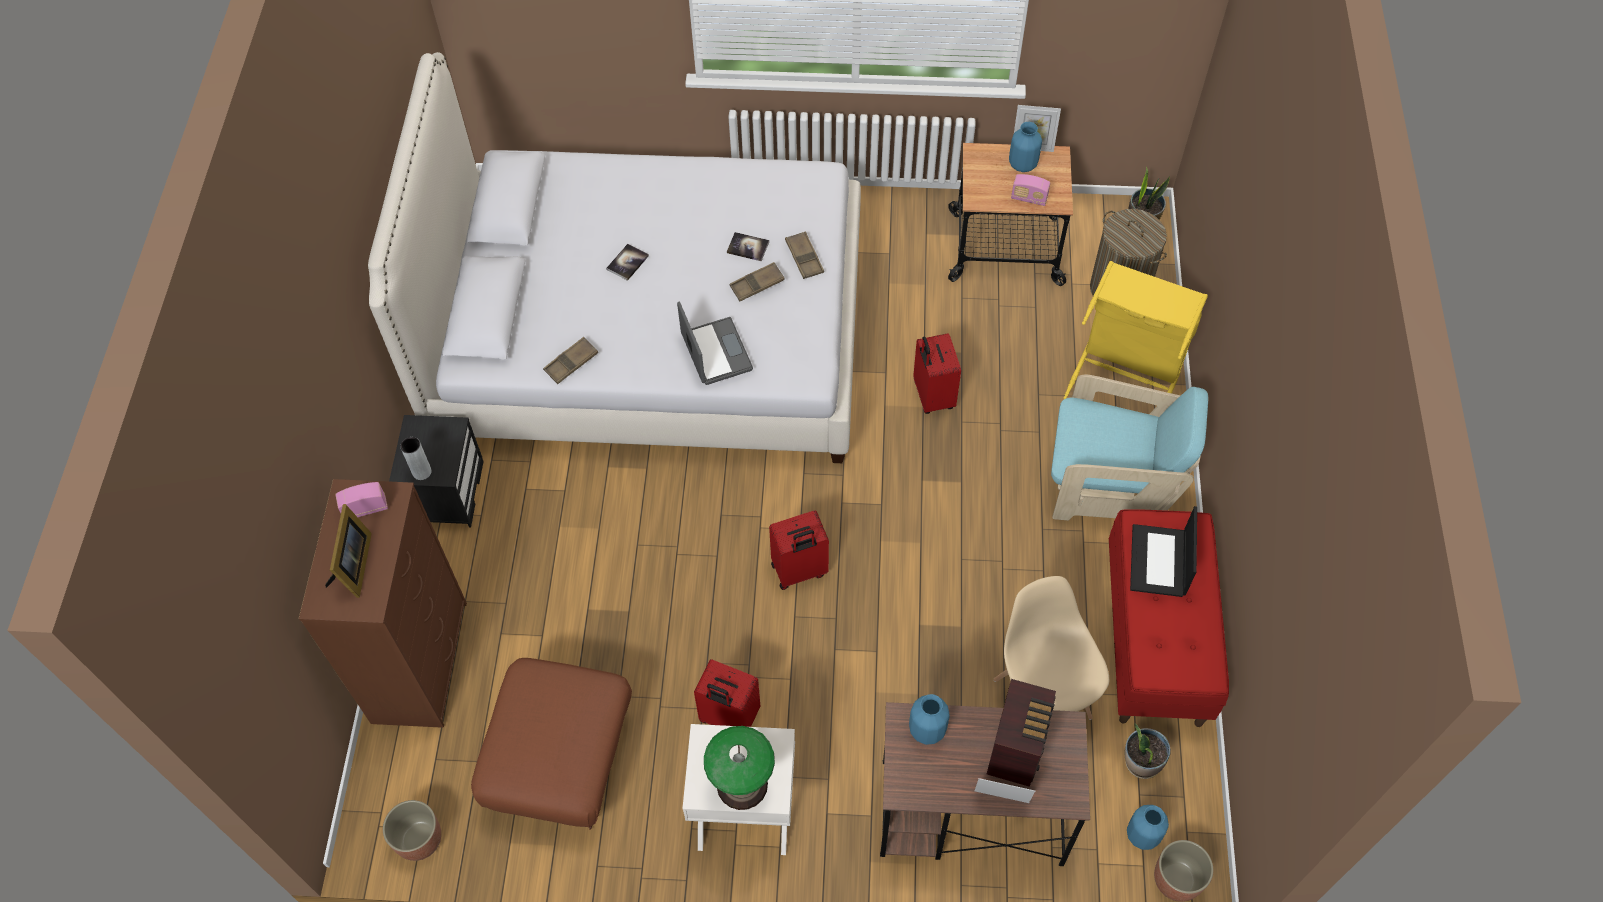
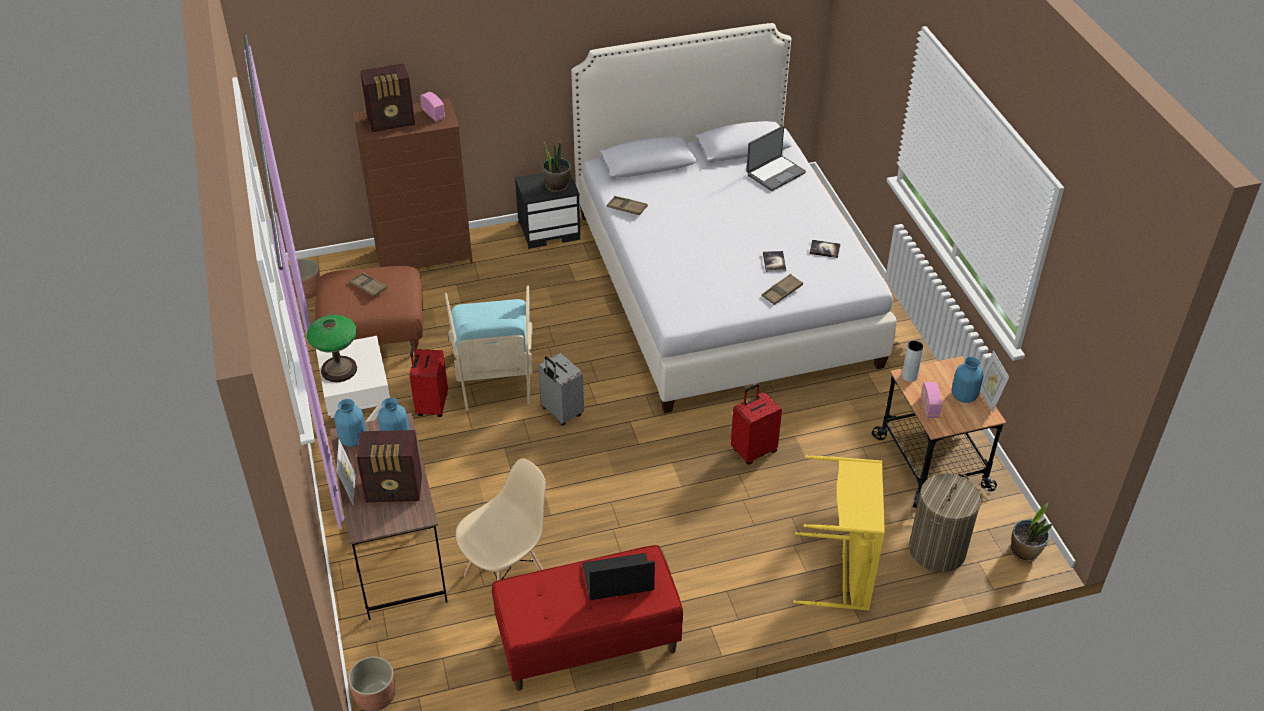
camera: 70 degrees right, 15 degrees down
(354, 567) = (392, 122): picture frame -> radio
(422, 472) = (529, 187): grey vase -> grey vase (909, 376)
(627, 263) = (724, 210): book -> book (824, 249)
(715, 352) = (669, 268): laptop -> laptop (775, 173)
(757, 284) = (741, 273): brown tray -> brown tray (368, 287)
(799, 571) = (561, 412): red suitcase -> grey suitcase
(1110, 485) = (724, 583): turquoise armchair -> turquoise armchair (495, 376)
(1141, 762) = (470, 654): potted plant -> potted plant (557, 186)
(1142, 834) = (408, 666): blue vase -> blue vase (353, 439)

